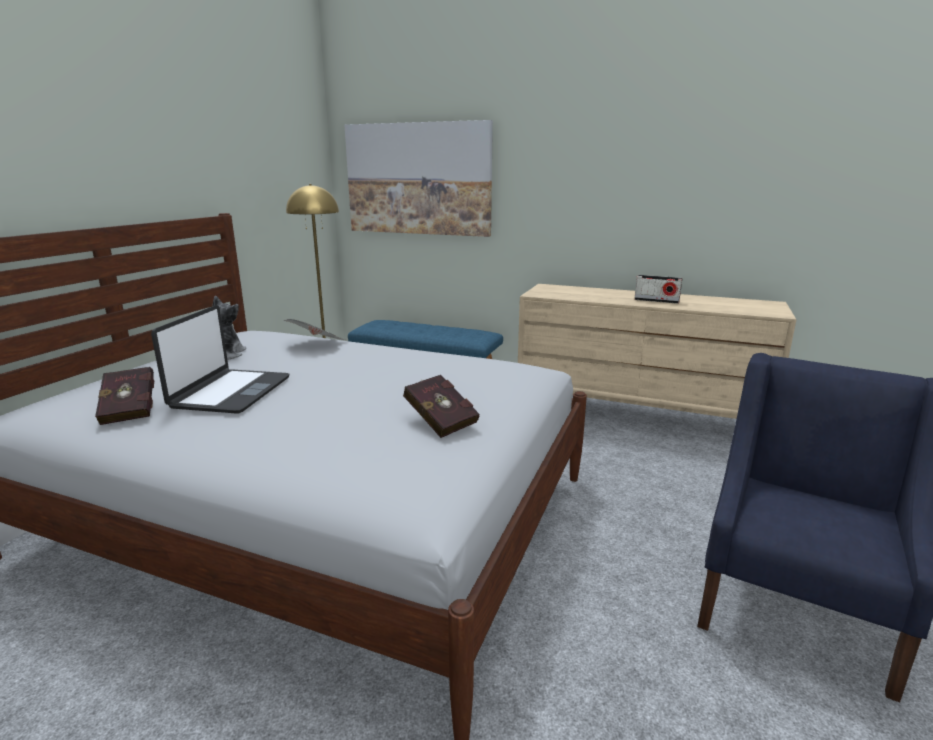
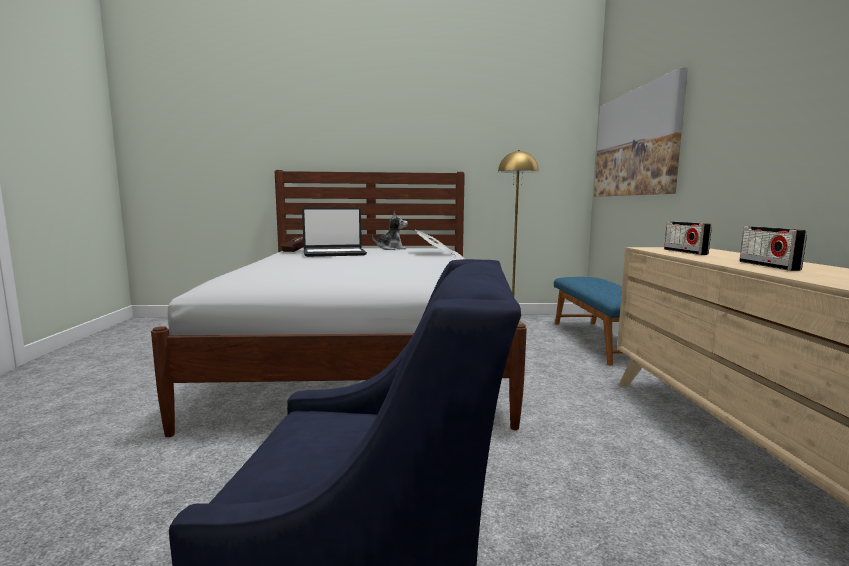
camera: 65 degrees right, 10 degrees down
(439, 420) = (326, 274): red book -> none
(570, 294) = (685, 252): none -> radio

